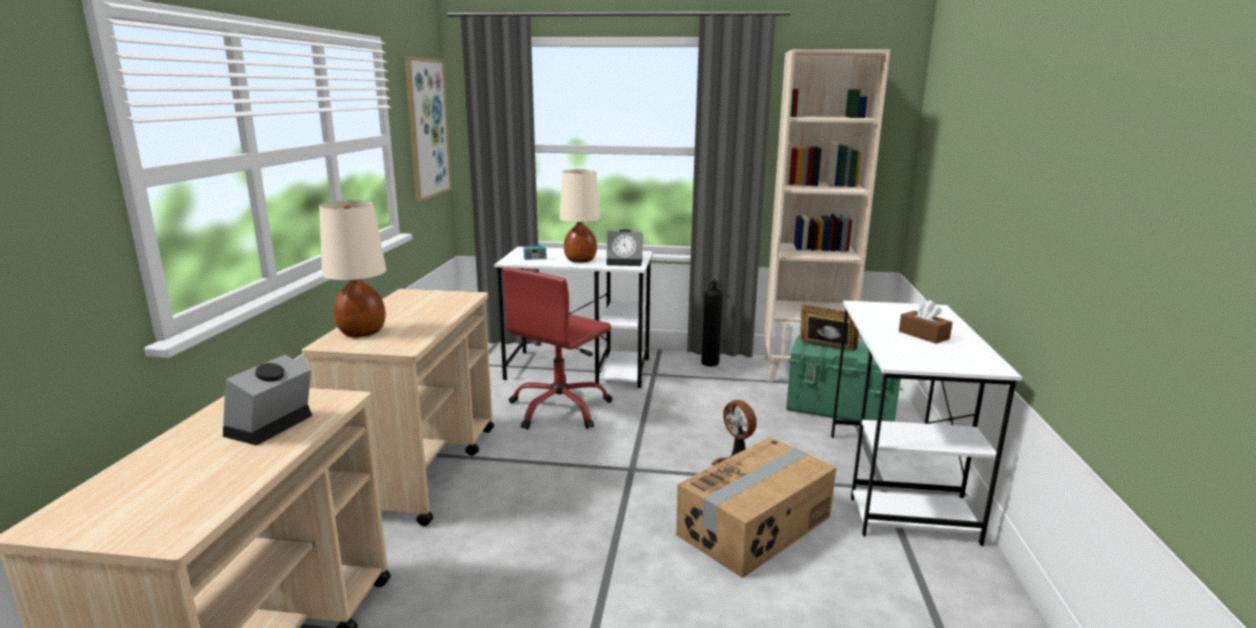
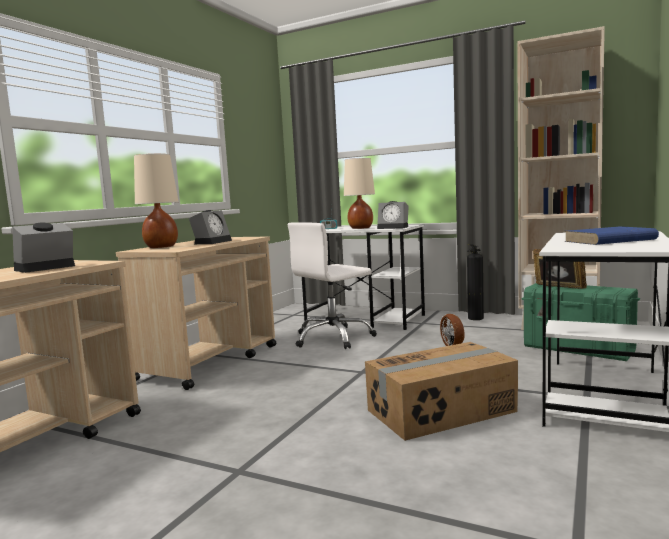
camera: 20 degrees right, 10 degrees down
(424, 314) = (212, 242): none -> alarm clock
(427, 128) = (261, 143): picture -> none
(560, 409) = (333, 338): red office chair -> white office chair
(923, 335) = (609, 240): brown tissue box -> blue book

